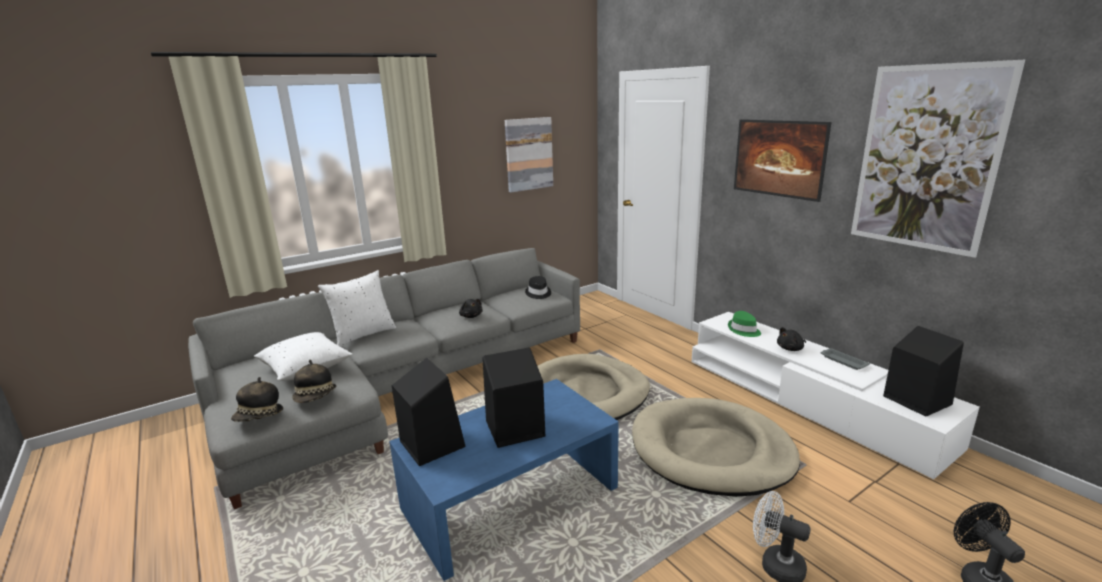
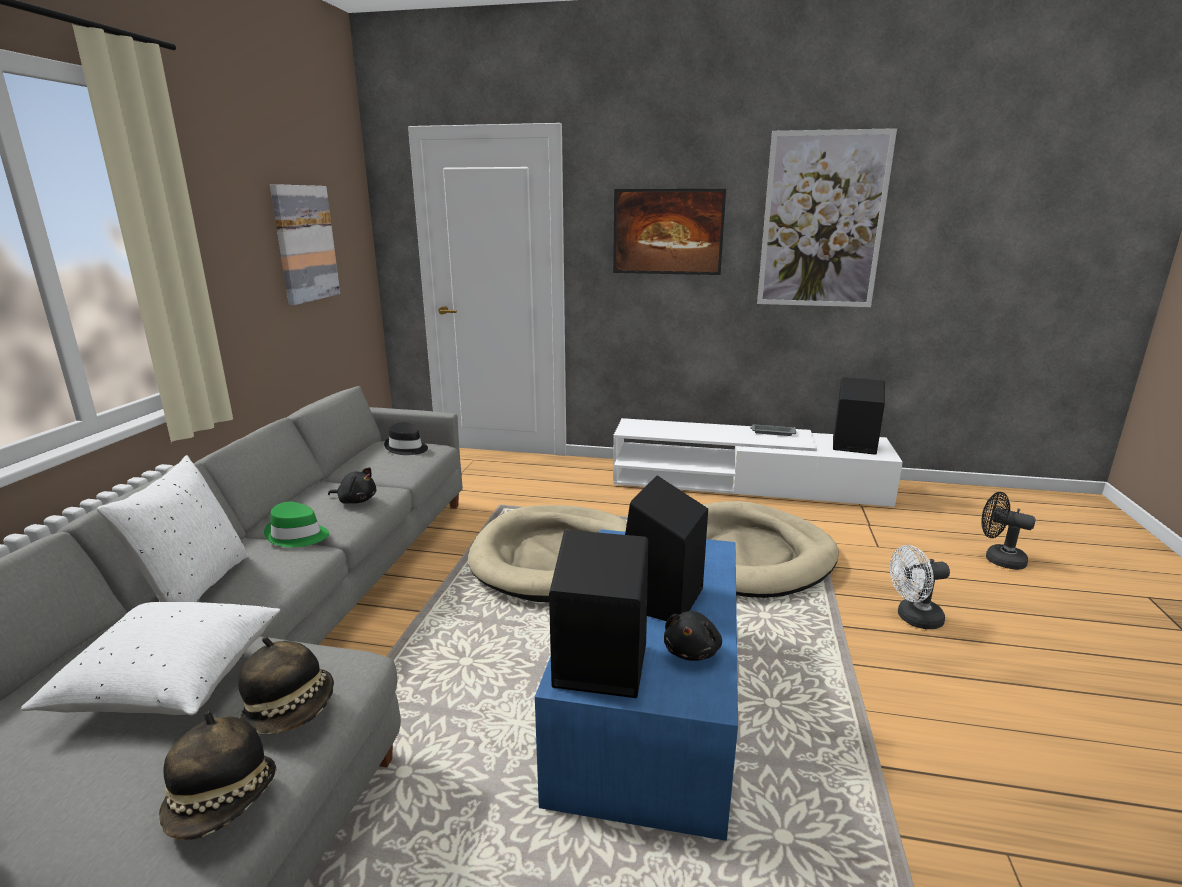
camera: 45 degrees left, 0 degrees up
(743, 330) = (663, 430): green hat -> green hat (297, 535)
(791, 349) = (723, 434): black plush toy -> black plush toy (692, 651)

